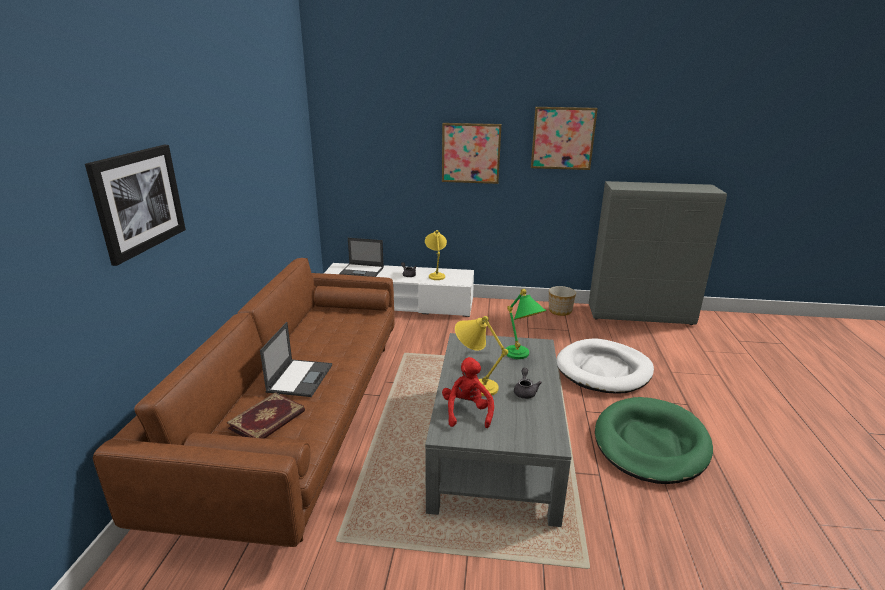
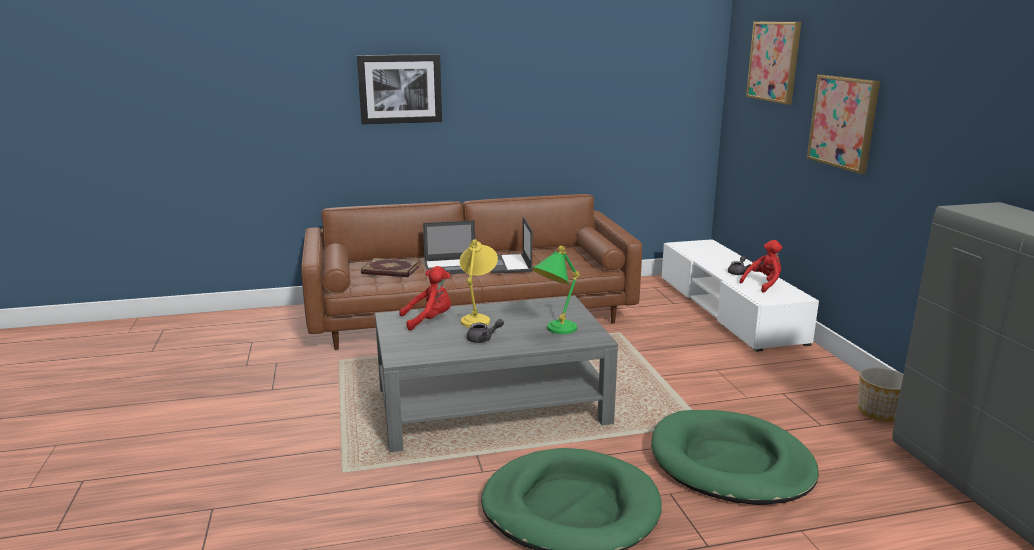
camera: 70 degrees right, 5 degrees down
(362, 271) = (711, 253): laptop -> laptop (508, 264)
(436, 274) = (763, 284): yellow table lamp -> red plush toy
(562, 138) = (952, 112): picture -> picture (774, 61)
(604, 370) = (730, 463): white dog bed -> green dog bed

